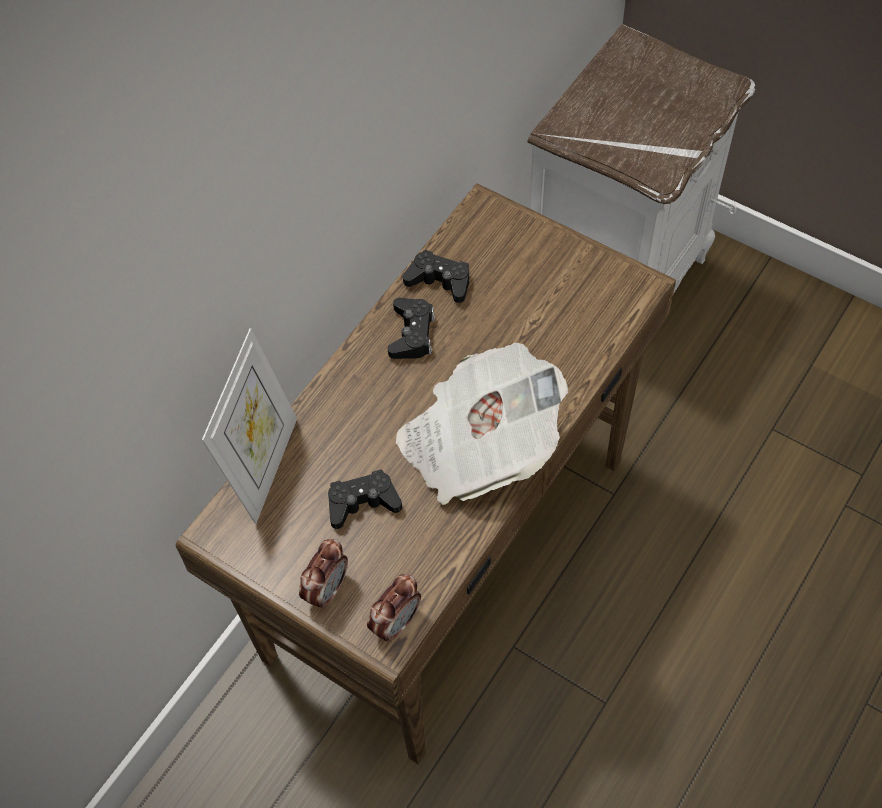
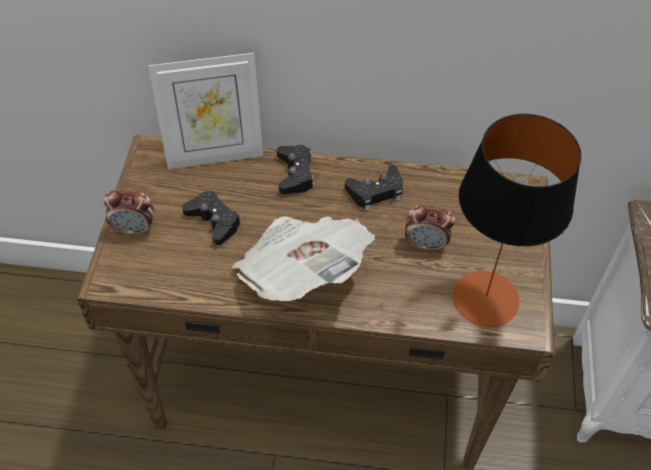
camera: 60 degrees right, 5 degrees down
(396, 622) = (125, 280): alarm clock -> alarm clock (426, 244)
(439, 281) = (435, 189): black game controller -> black game controller (295, 174)
(592, 302) = (485, 298): none -> table lamp

